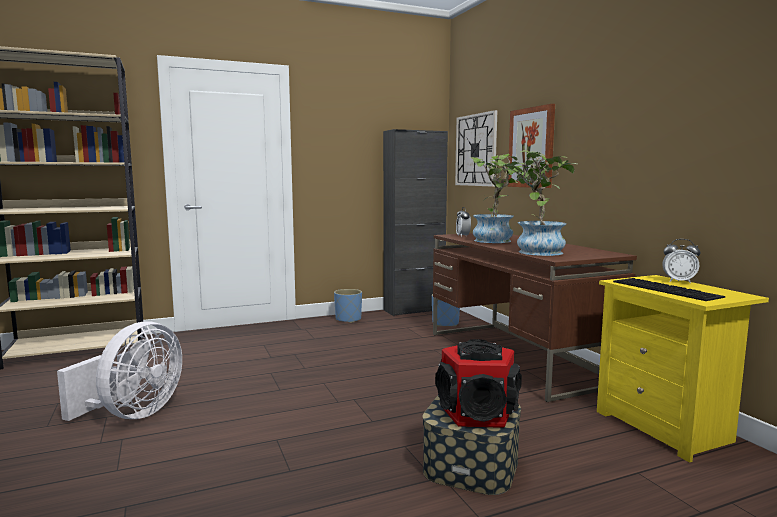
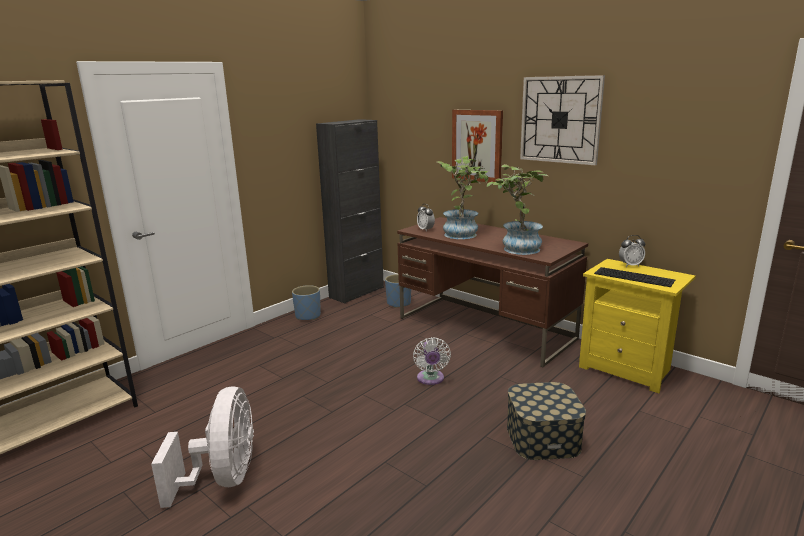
camera: 25 degrees left, 10 degrees up
(404, 386) = (430, 379): none -> white fan
(476, 150) = (408, 139): wall clock -> wall clock (560, 120)
(478, 413) = (550, 400): speaker -> none

